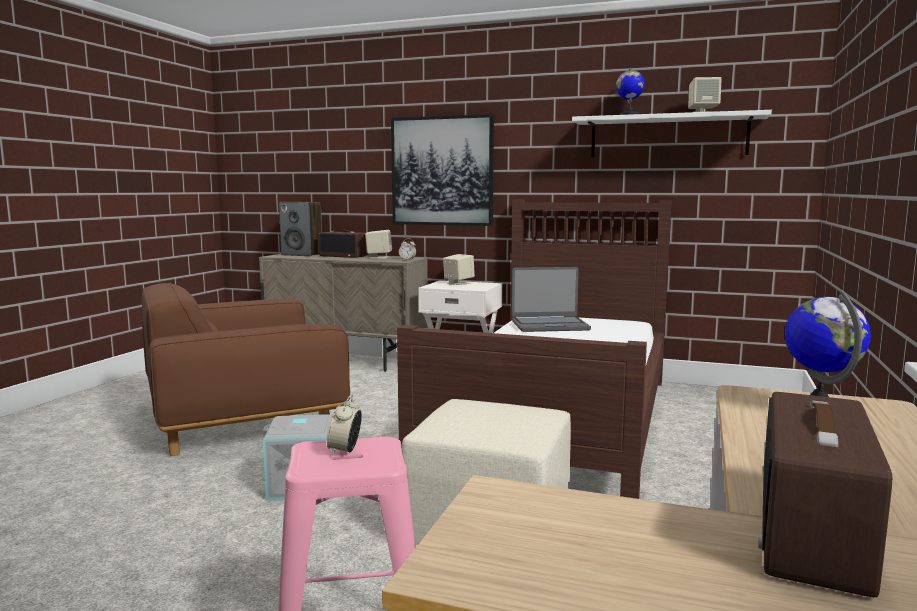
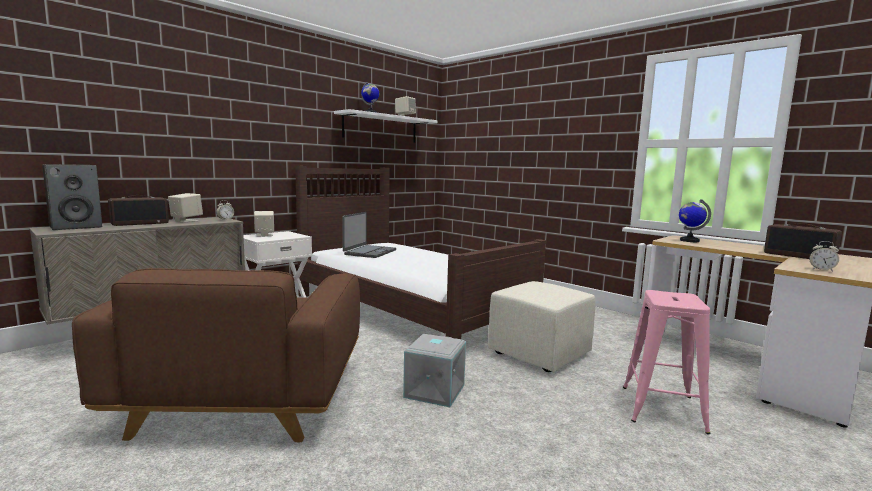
camera: 65 degrees left, 0 degrees up
(345, 450) = (668, 297): alarm clock -> alarm clock (821, 270)
(442, 171) = (232, 139): picture -> none

